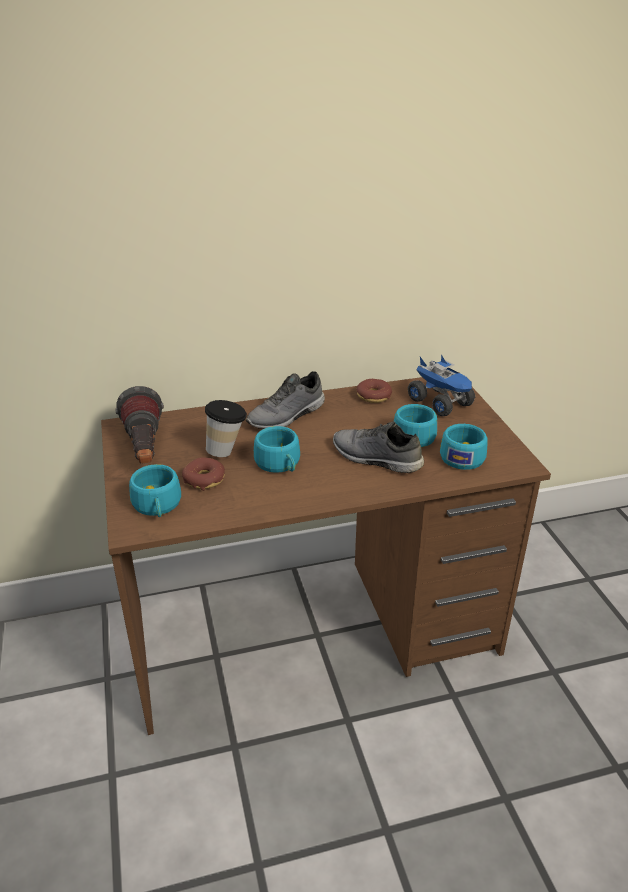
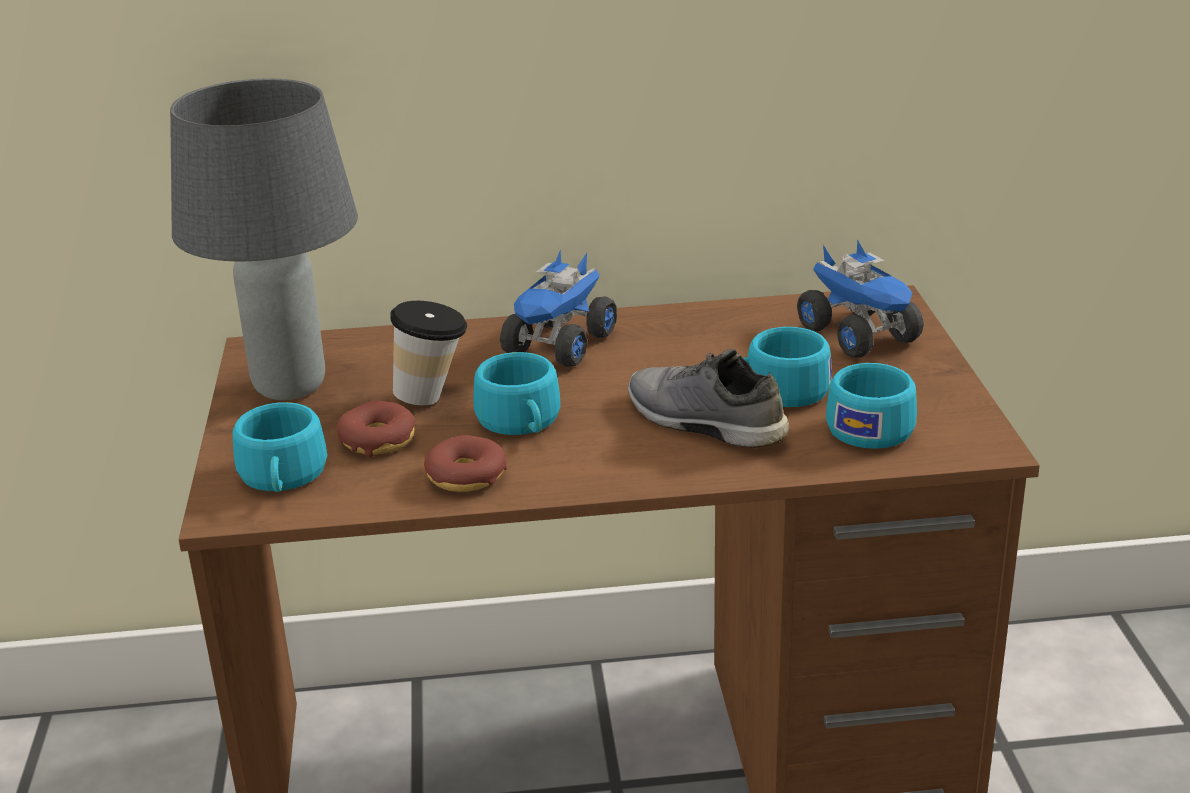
camera: 10 degrees right, 5 degrees down
(145, 450) = (288, 388): flashlight -> grey table lamp
(287, 416) = (560, 346): grey shoe -> toy truck
(373, 396) = (733, 319): donut -> donut (466, 476)

